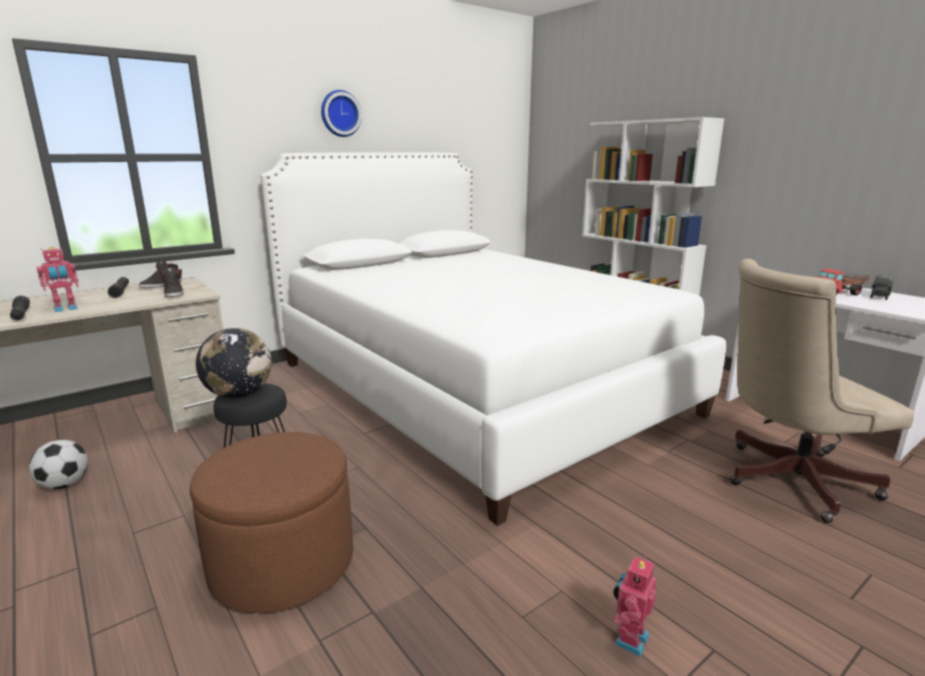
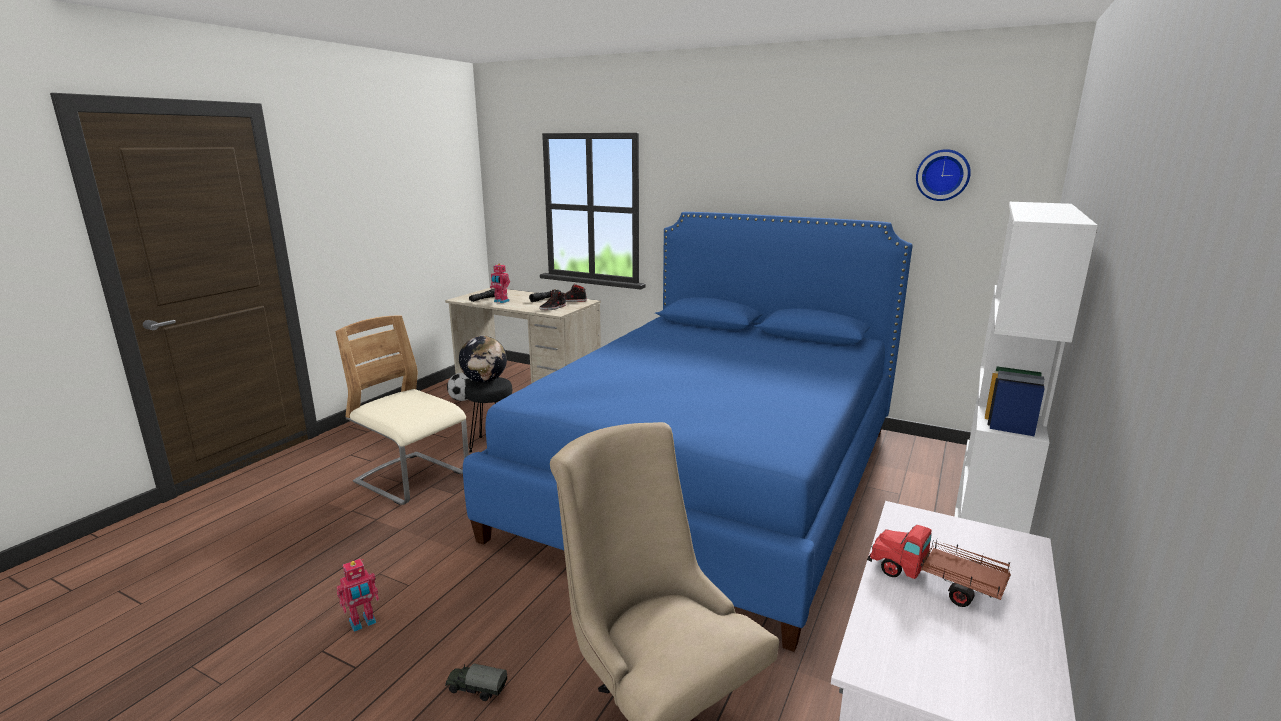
camera: 65 degrees right, 0 degrees up
(283, 563) = (412, 479): brown ottoman -> beige chair
(339, 113) = (752, 175): wall clock -> wall clock (943, 175)
(474, 386) = (711, 478): white bed -> blue bed
(629, 639) = (363, 623): toy robot -> toy robot turned 135 degrees clockwise
(879, 296) = (993, 635): toy truck -> toy truck (476, 689)

